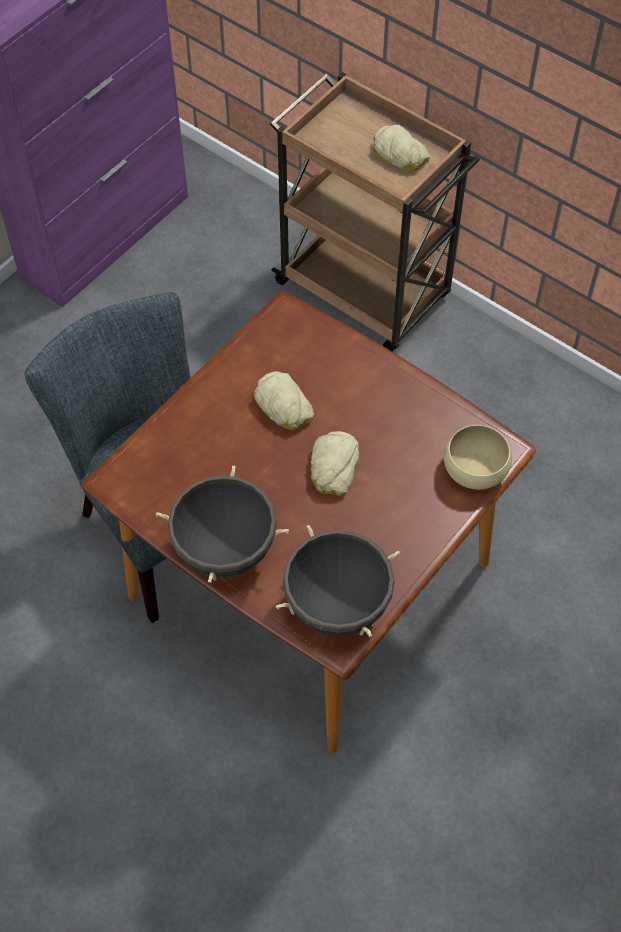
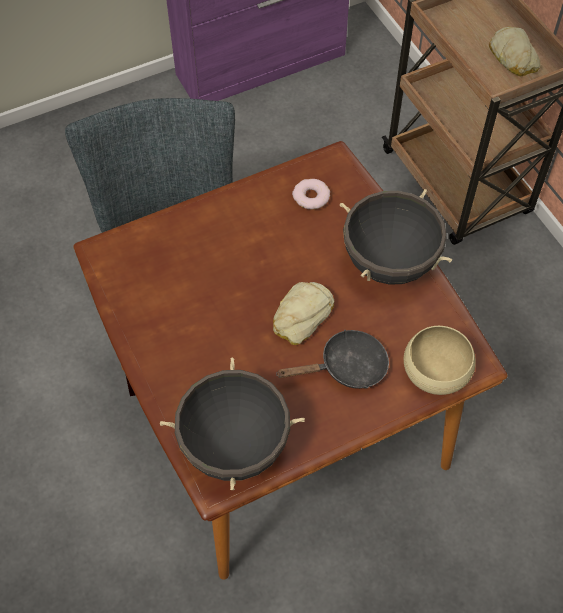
camera: 25 degrees right, 0 degrees up
(224, 549) = (162, 351): black cooking pot -> black cooking pot (389, 262)
(282, 354) = (311, 197): none -> donut
(283, 406) = (285, 243): bread -> none
(397, 496) = (346, 367): none -> black frying pan

